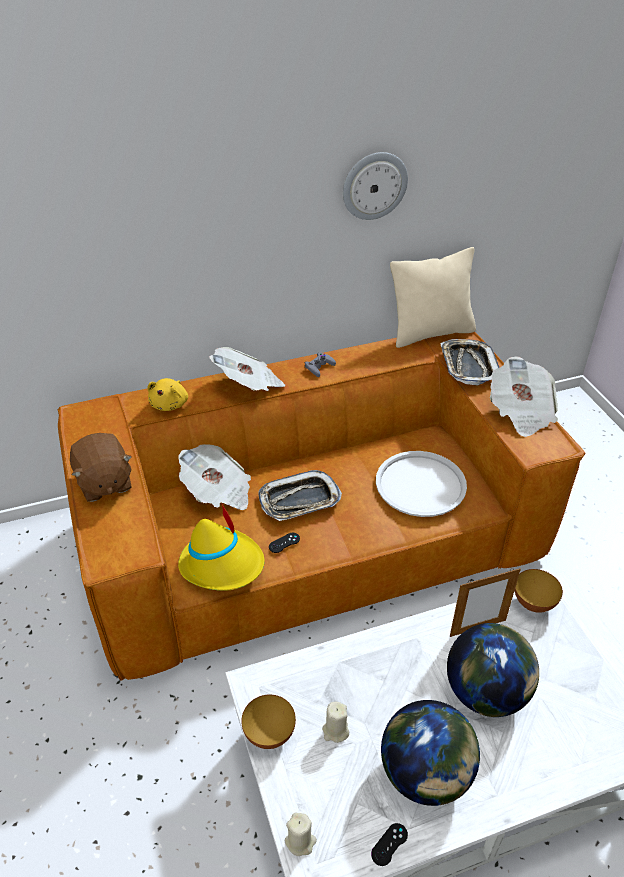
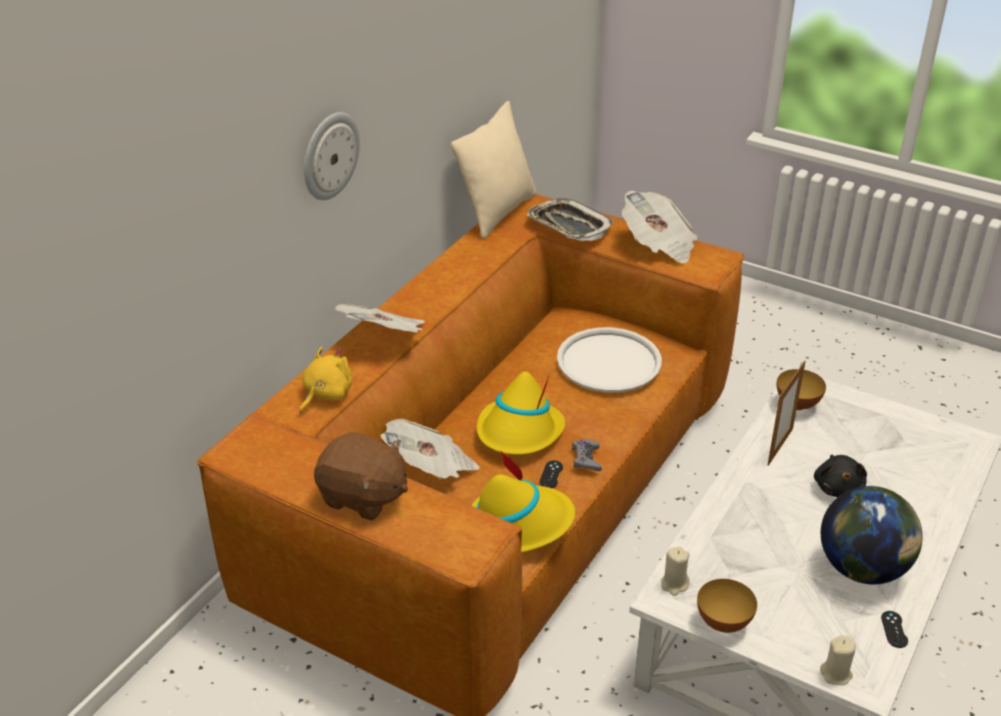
camera: 40 degrees left, 5 degrees down
(170, 404) = (325, 394): yellow plush toy -> yellow plush toy turned 120 degrees counterclockwise
(299, 500) = (519, 432): tray -> yellow hat
(319, 367) = (433, 289): grey game controller -> grey game controller (586, 459)
(335, 731) = (768, 586): beige candle -> beige candle (674, 584)
(374, 185) = (431, 59): wall clock -> wall clock (329, 155)
(486, 692) = (838, 487): globe -> black plush toy

